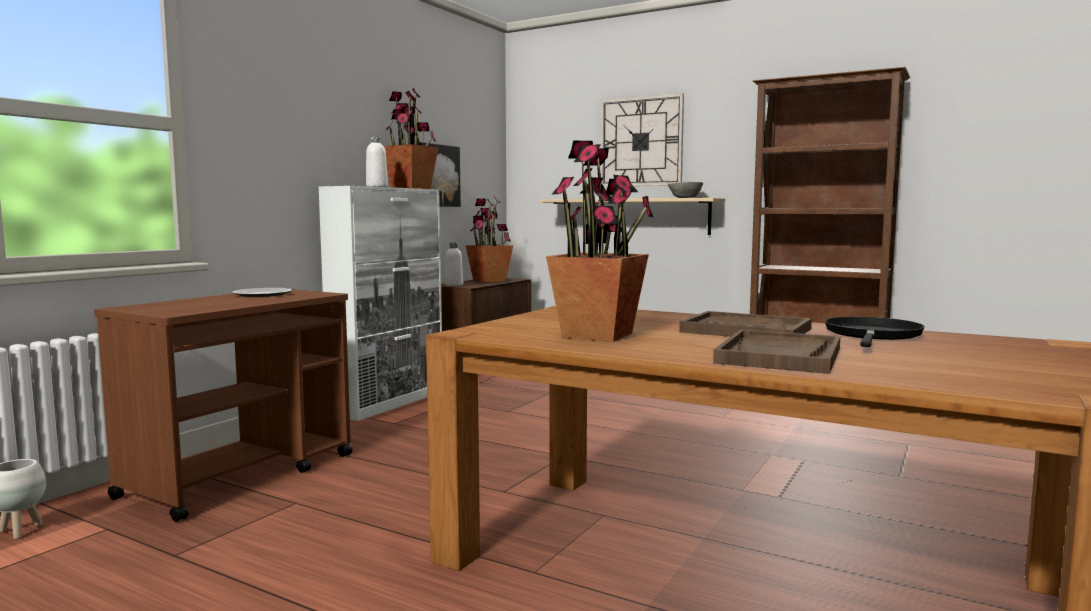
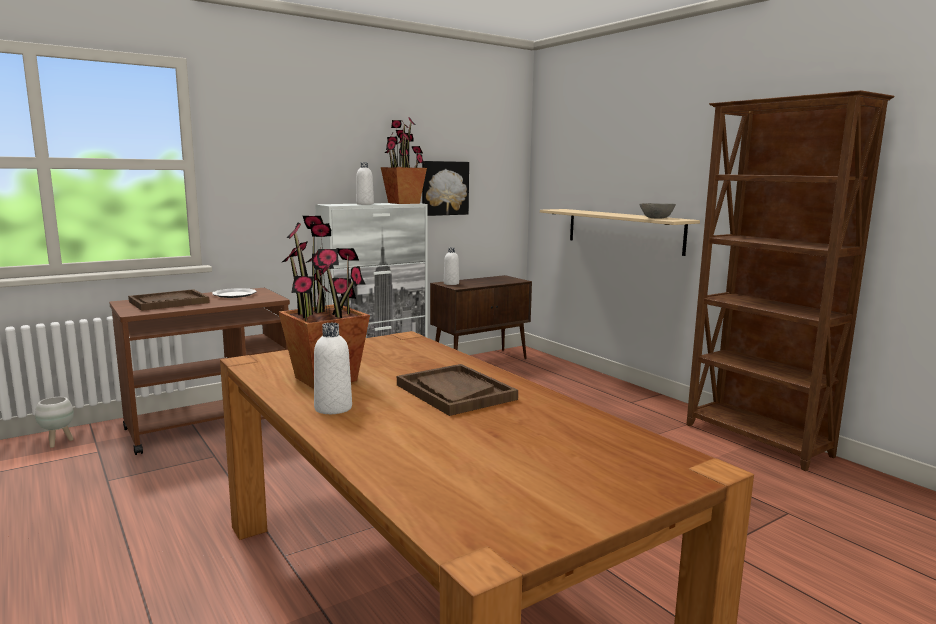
camera: 25 degrees right, 5 degrees up
(489, 280) = (491, 280): potted plant -> none
(641, 142) = (632, 158): wall clock -> none
(676, 349) = (333, 408): none -> white bottle
(779, 355) = (387, 432): brown tray -> brown tray (169, 302)
(872, 335) = (547, 419): black frying pan -> none

